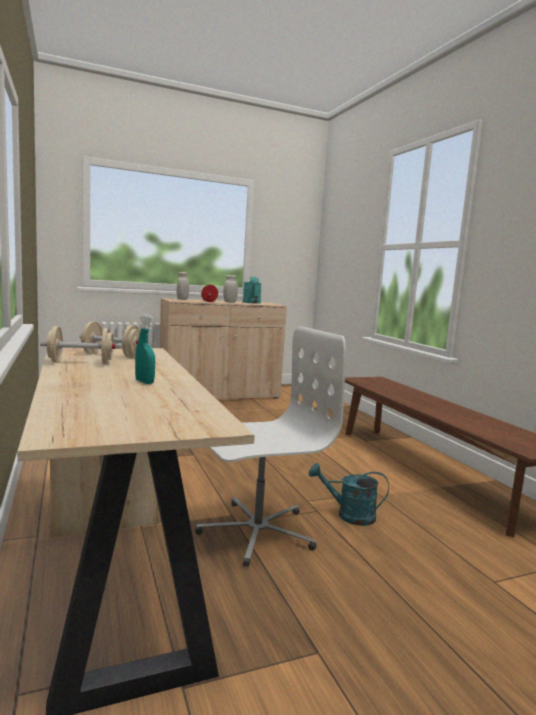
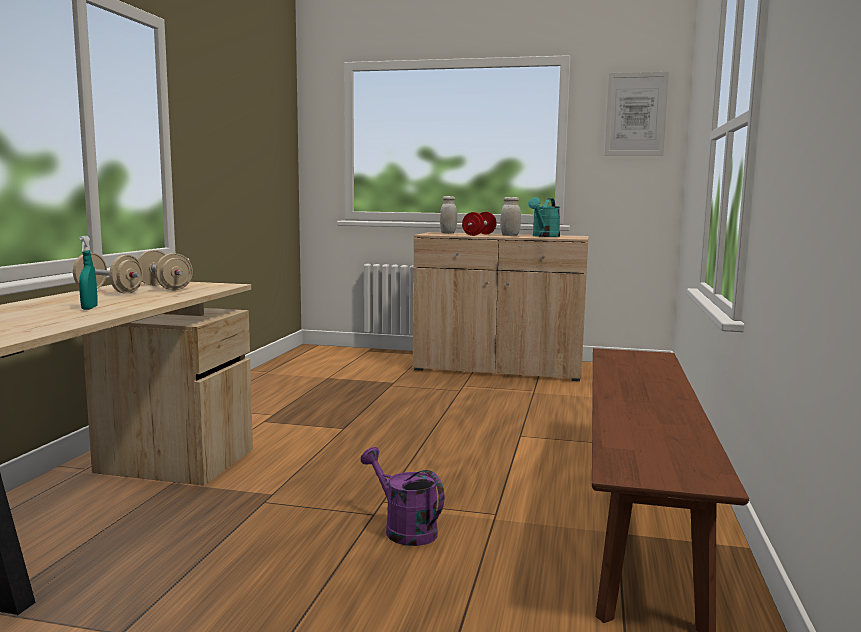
camera: 35 degrees right, 0 degrees up
(256, 531) = (267, 515): white office chair -> none
(292, 225) = (636, 114): none -> picture
(349, 515) = (404, 529): turquoise watering can -> purple watering can

